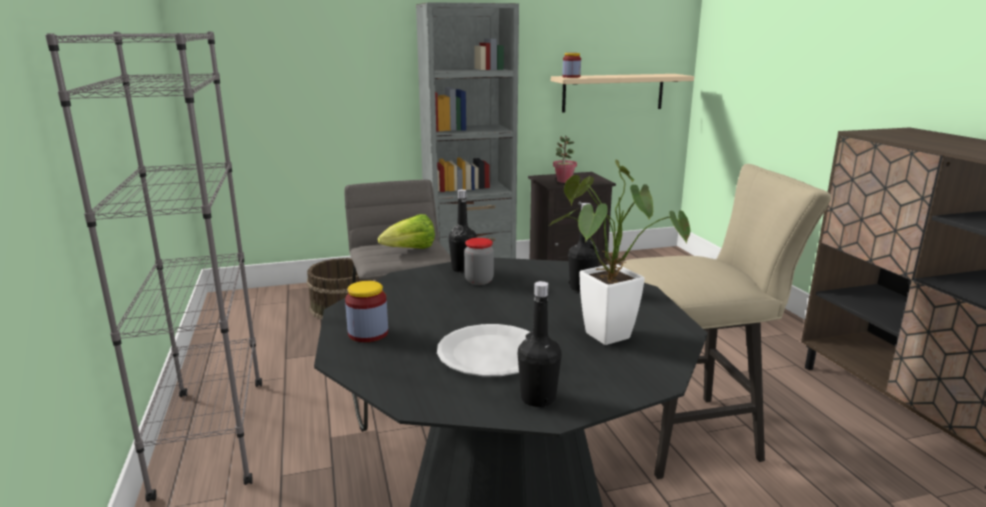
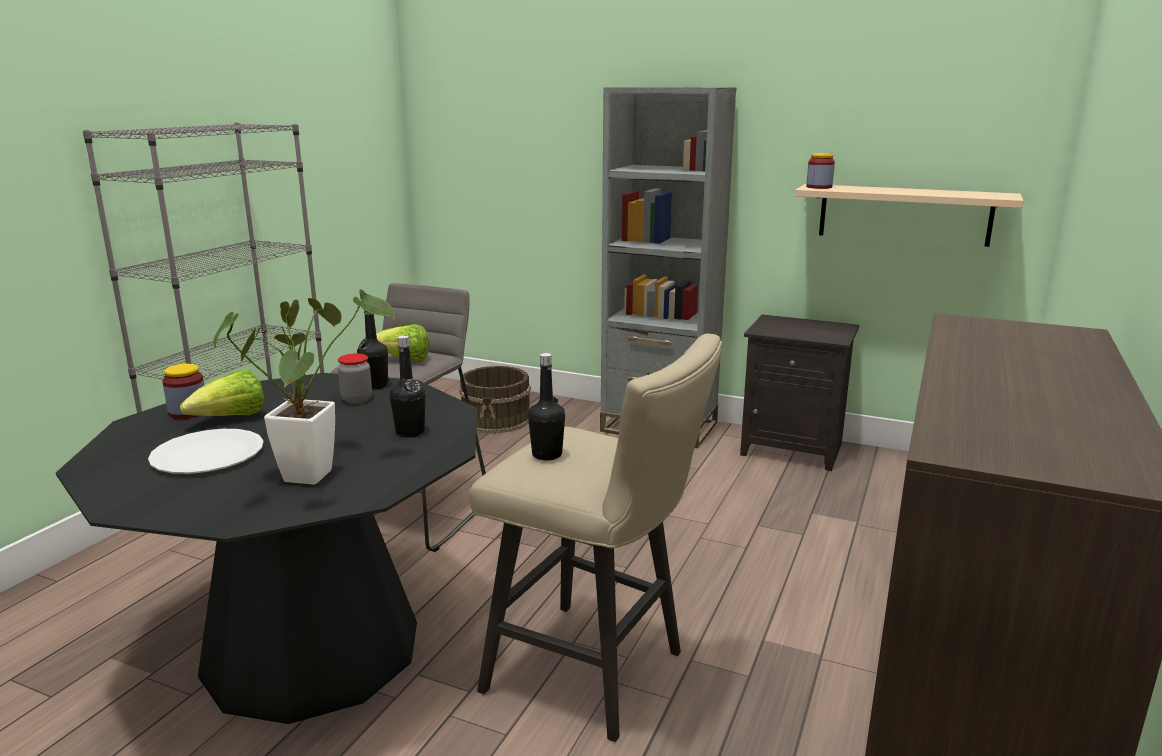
camera: 40 degrees right, 0 degrees up
(424, 324) = (231, 419): none -> lettuce
(538, 398) = (142, 496): black bottle -> black bottle (547, 455)
(564, 181) = (787, 329): potted plant -> none

